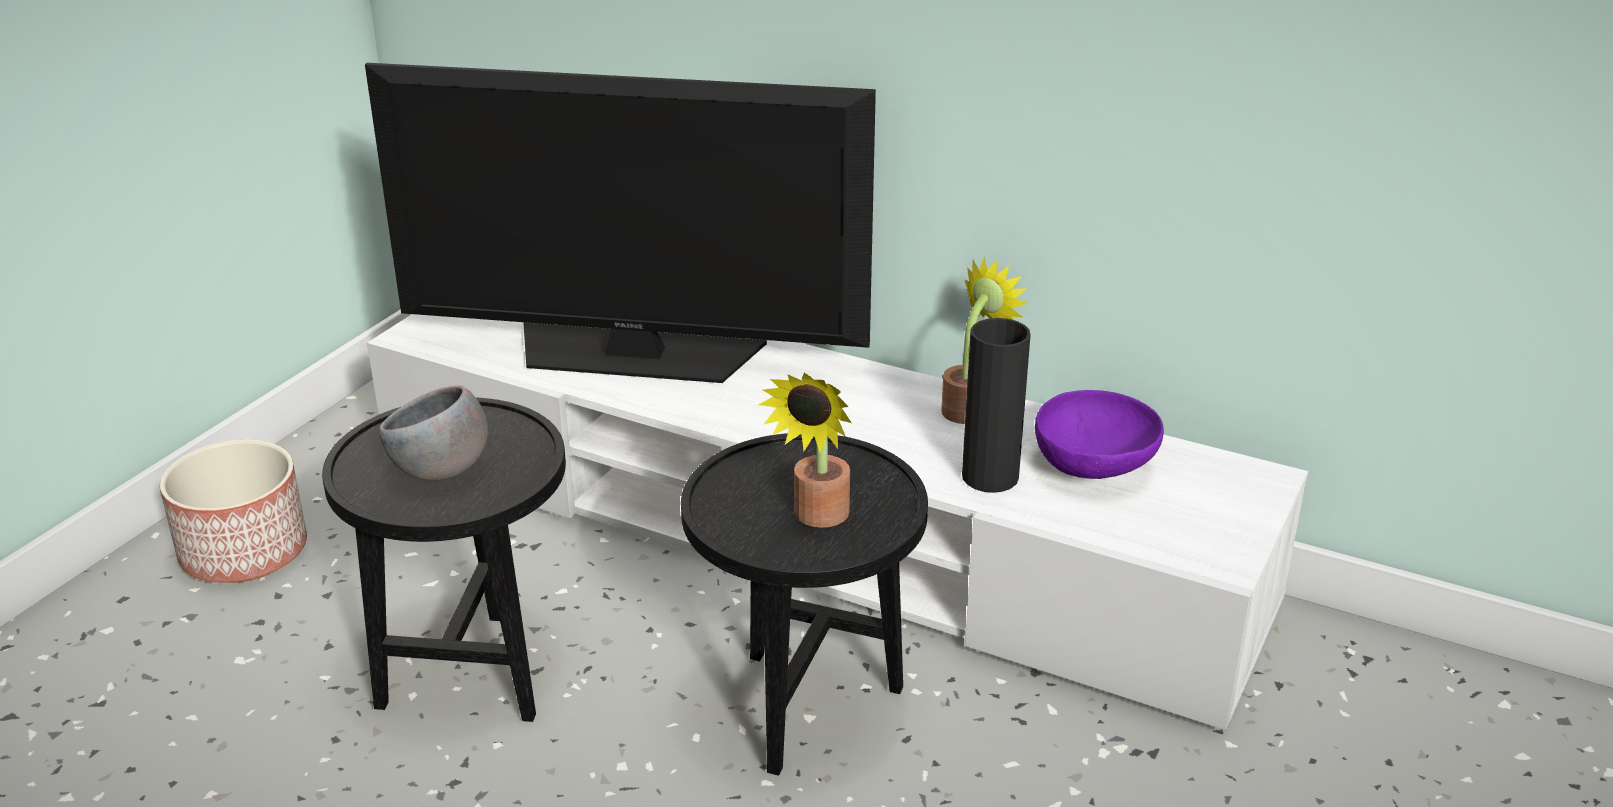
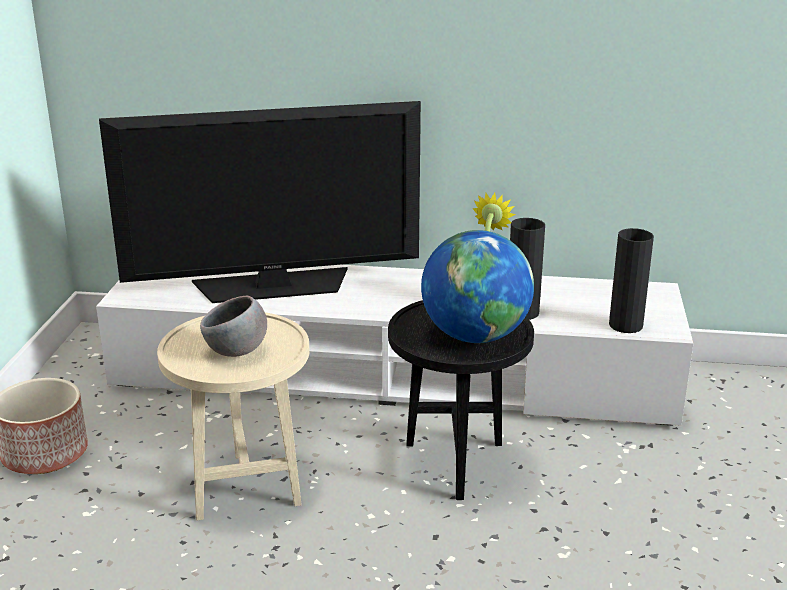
camera: 20 degrees left, 5 degrees down
(474, 669) = (244, 486): black side table -> beige side table
(817, 518) = (475, 336): potted plant -> globe
(1095, 467) = (573, 299): purple bowl -> none
(1151, 536) = (625, 325): none -> black vase

